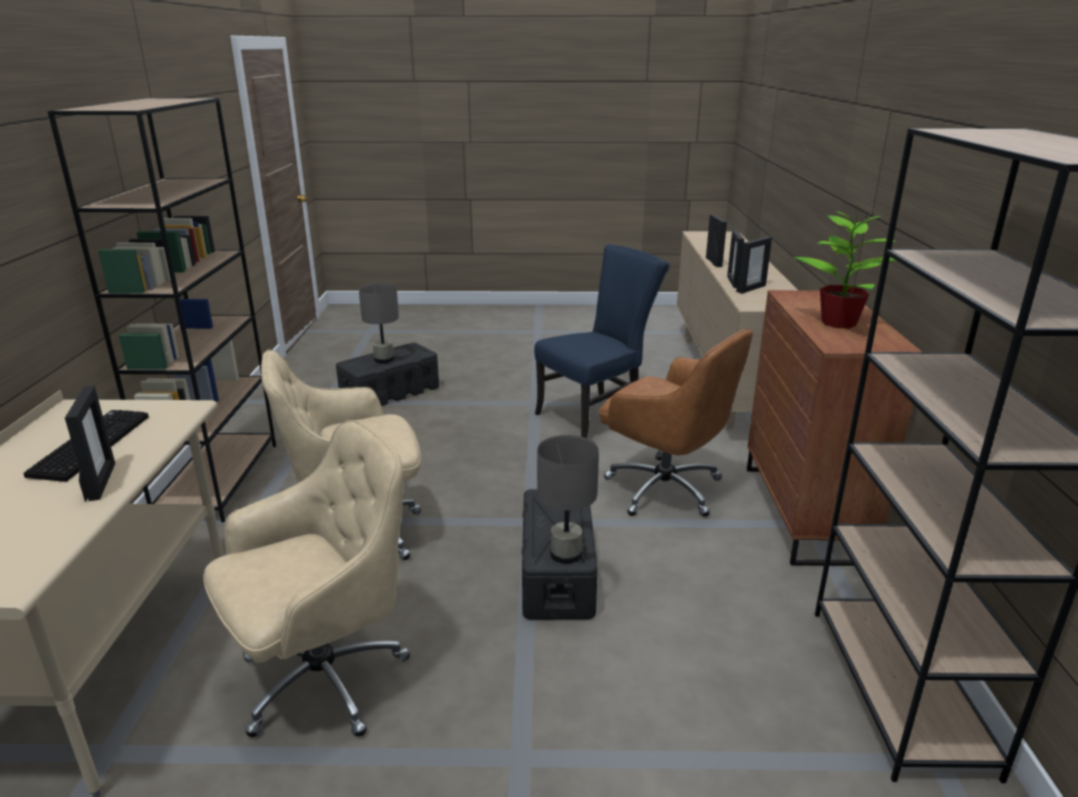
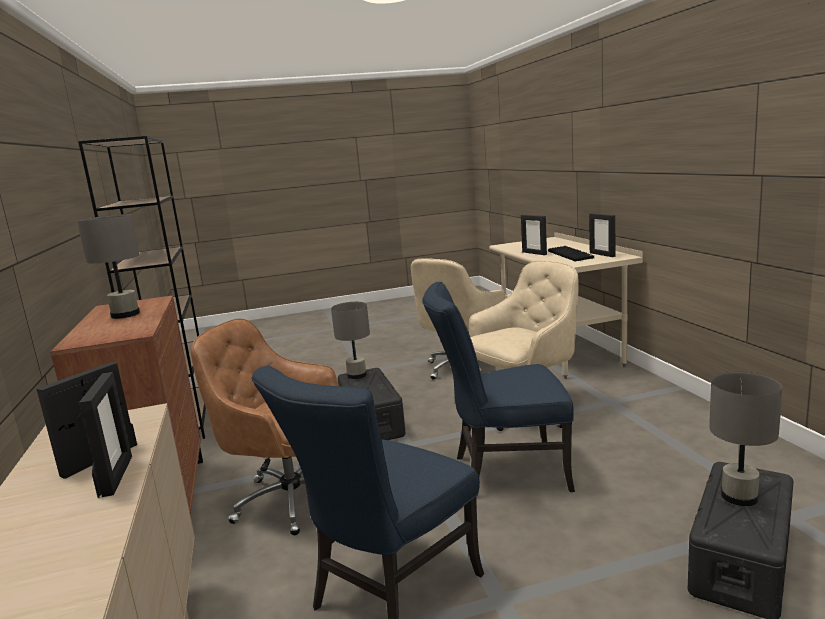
camera: 165 degrees right, 10 degrees down
(218, 480) = (692, 415): beige bookcase -> none
(462, 468) = (503, 472): none -> blue chair
(713, 262) = (94, 569): picture frame -> picture frame (602, 254)
(840, 323) = (126, 314): potted plant -> grey table lamp

